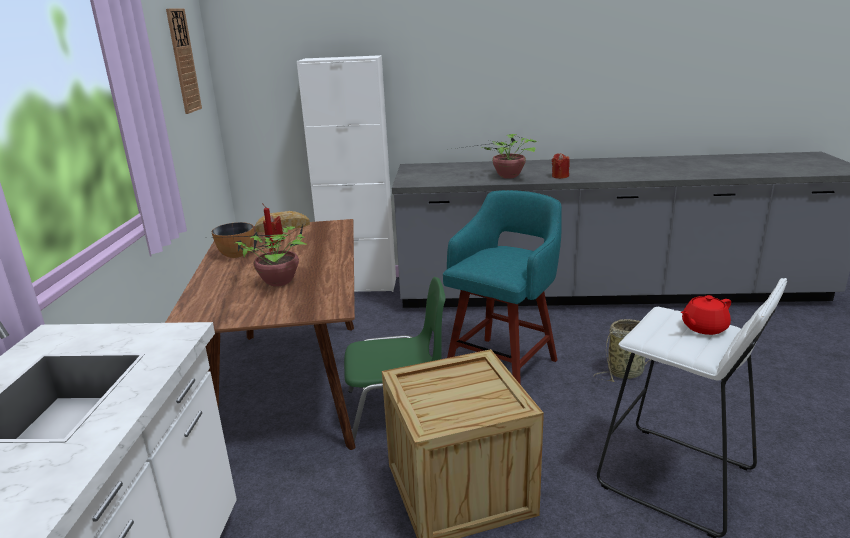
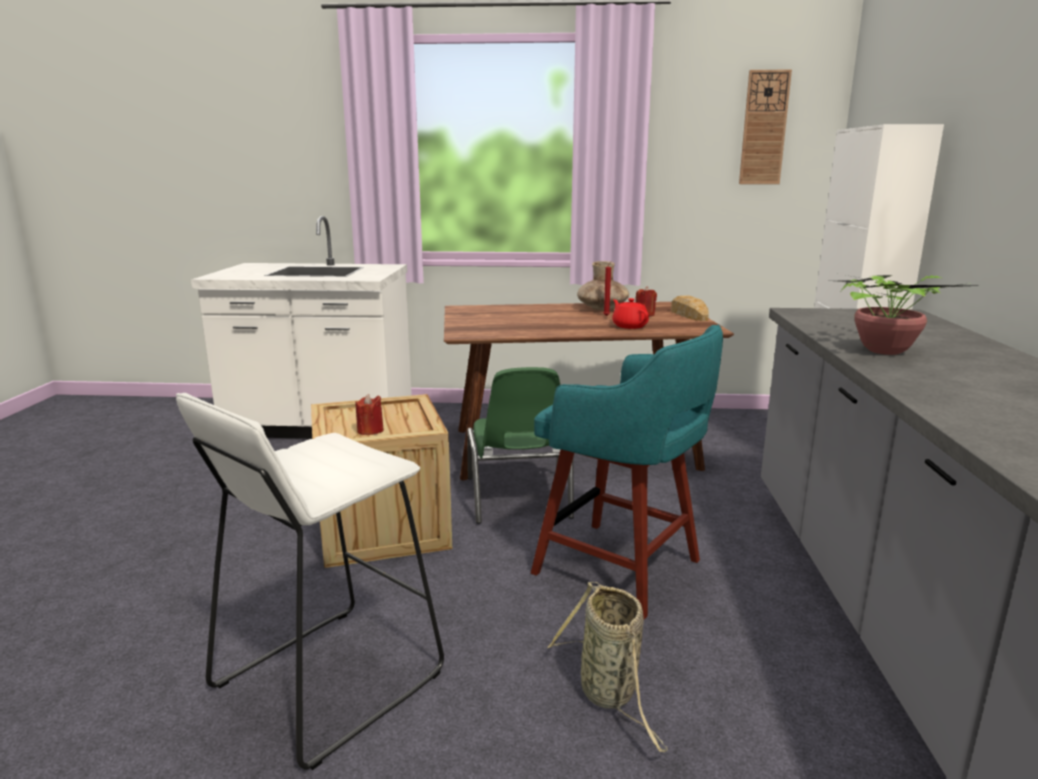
camera: 90 degrees right, 5 degrees down
(237, 255) = (602, 308): bowl -> brown vase
(276, 282) = (531, 320): potted plant -> none
(560, 176) = (920, 379): red candle -> red candle (370, 431)
(703, 328) = (322, 473): red teapot -> red teapot (629, 326)

